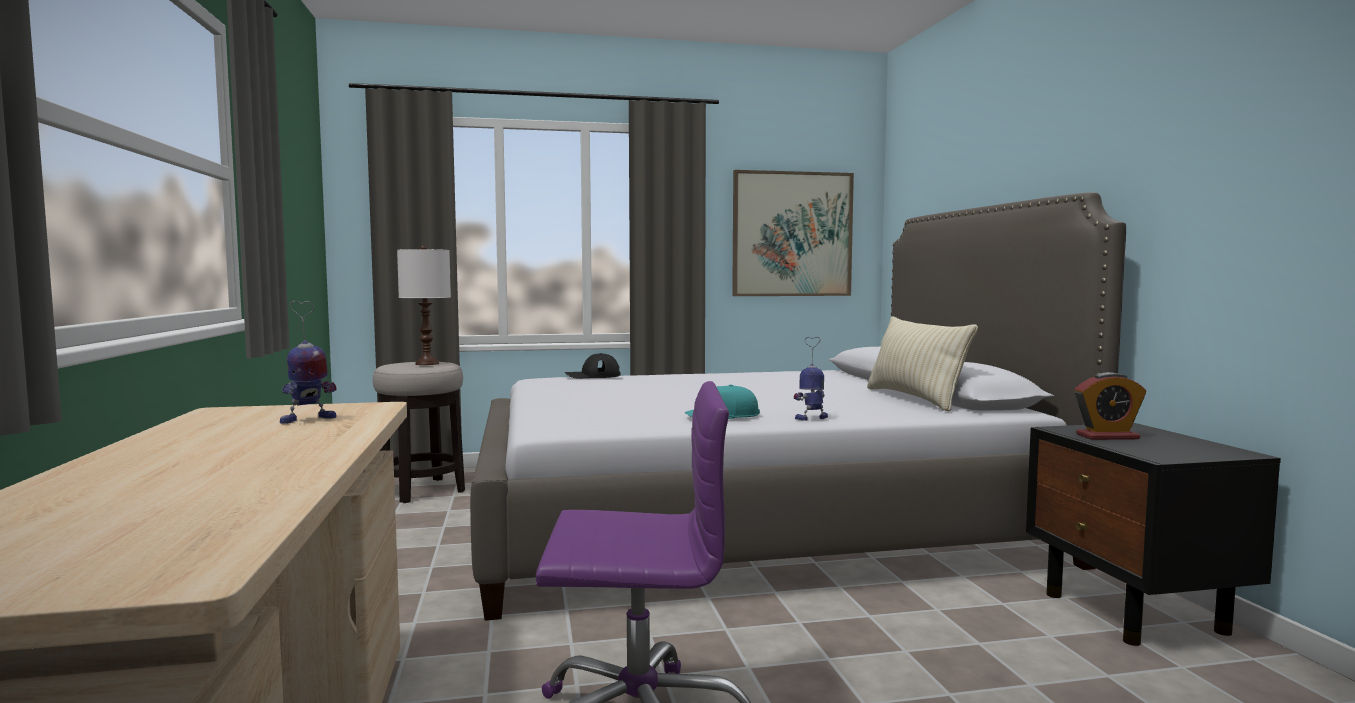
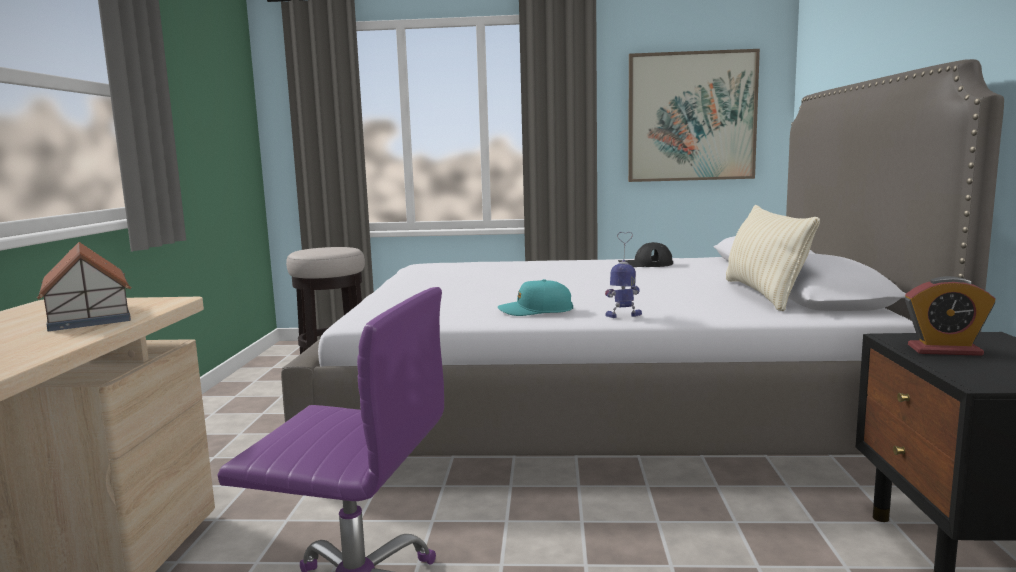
camera: 15 degrees right, 5 degrees up
(307, 420) = (90, 315): toy robot -> toy house
(426, 363) = (330, 249): white table lamp -> none
(592, 376) = (469, 262): black cap -> black cap (645, 264)

